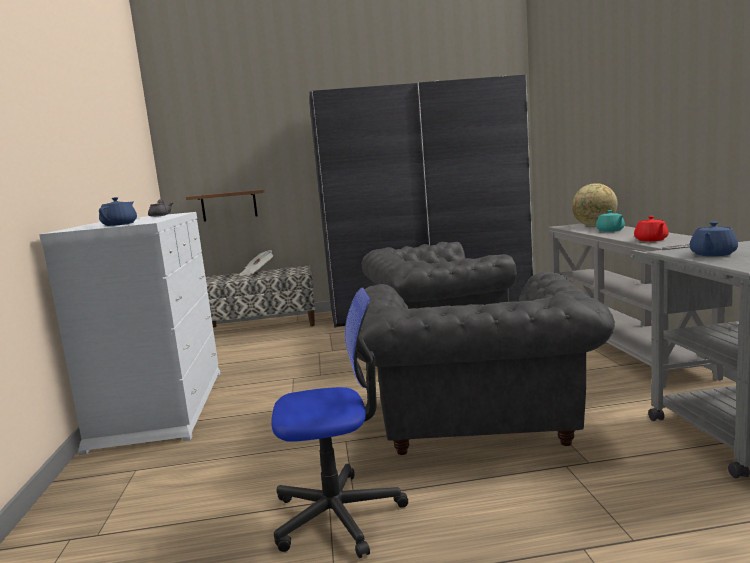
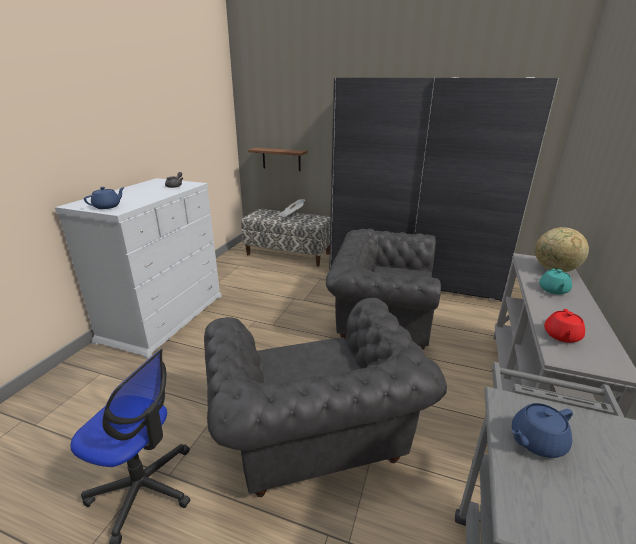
camera: 25 degrees right, 15 degrees up
(475, 422) = (315, 436): grey armchair -> grey armchair turned 45 degrees counterclockwise

